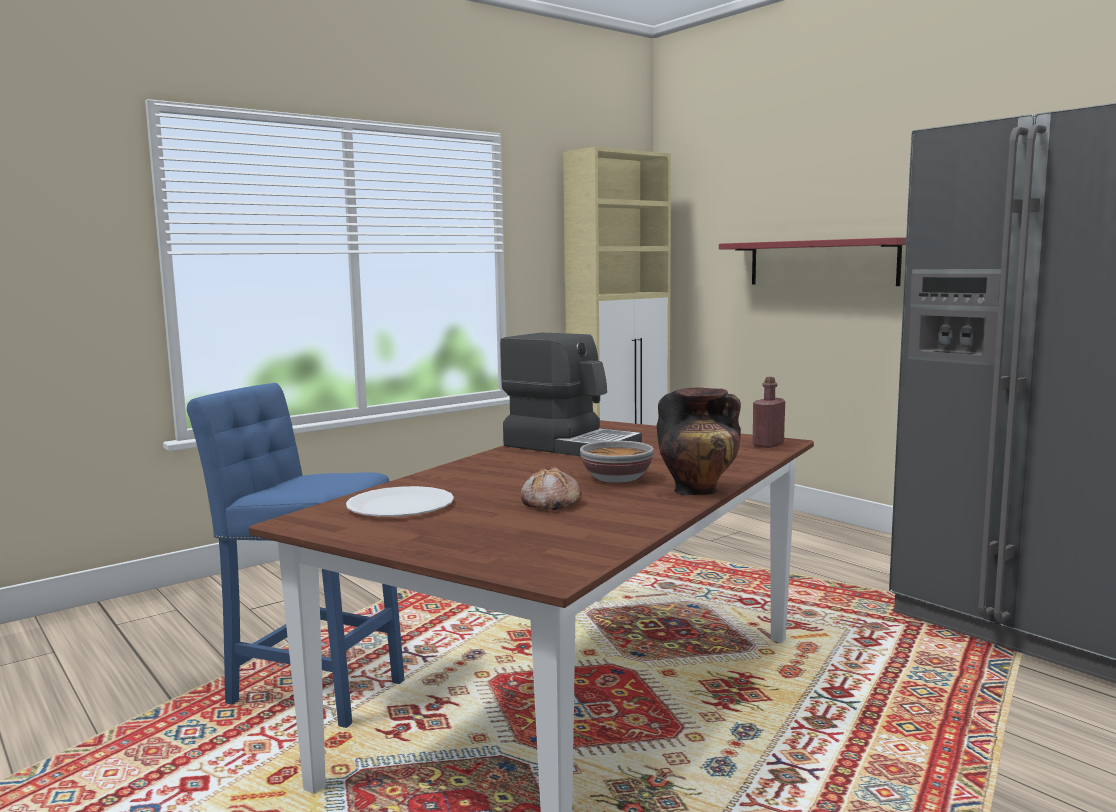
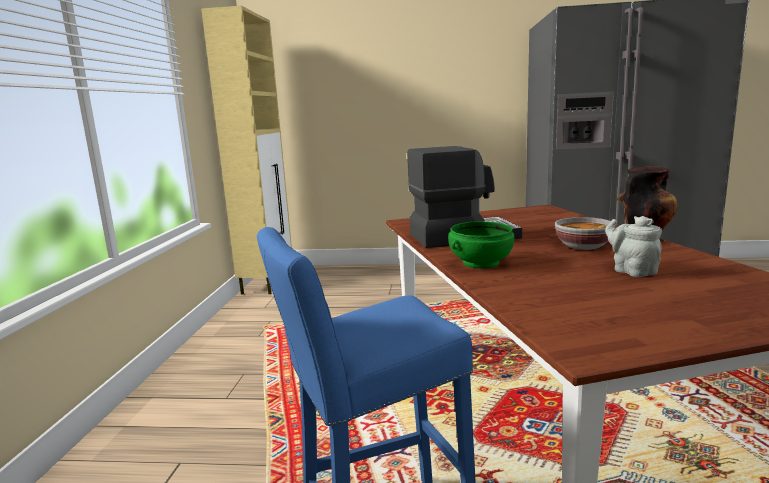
camera: 45 degrees left, 5 degrees up
(400, 505) = (578, 307): white plate -> none
(484, 465) = (480, 263): none -> green bowl
(550, 503) = (632, 271): bread -> grey teapot
(768, 445) = (546, 210): red bottle -> none
(821, 263) = (398, 101): red shelf -> none

